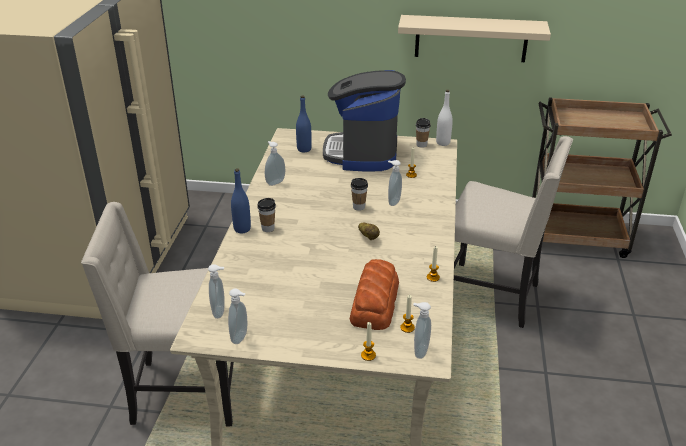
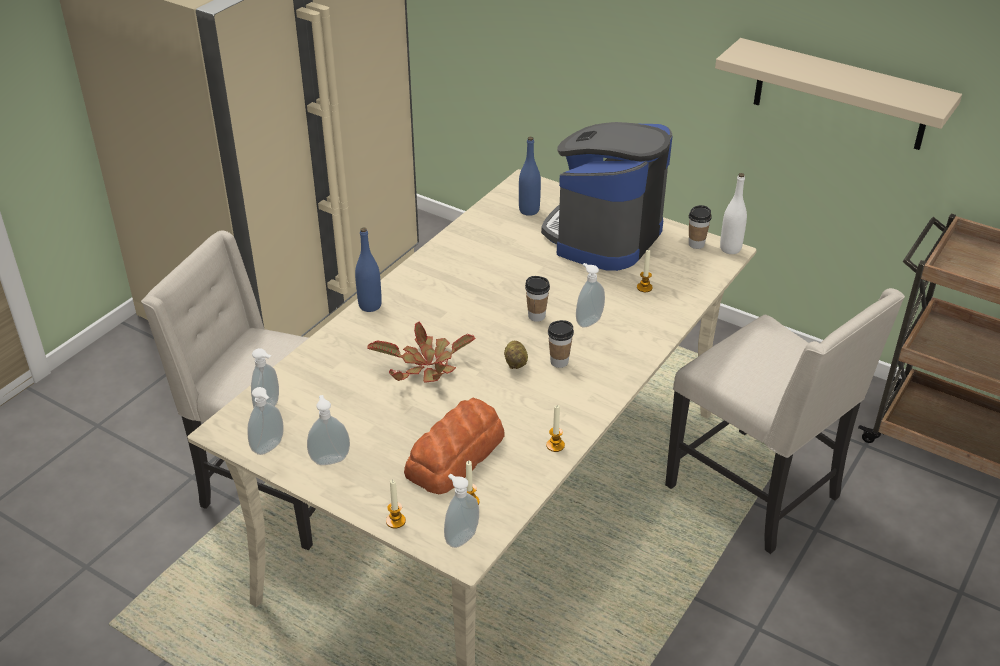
camera: 25 degrees right, 5 degrees up
(268, 228) = (401, 314): cup -> cup (559, 362)
(274, 182) = (456, 250): soap dispenser -> soap dispenser (330, 459)
(311, 256) = (425, 367): none -> potted plant

